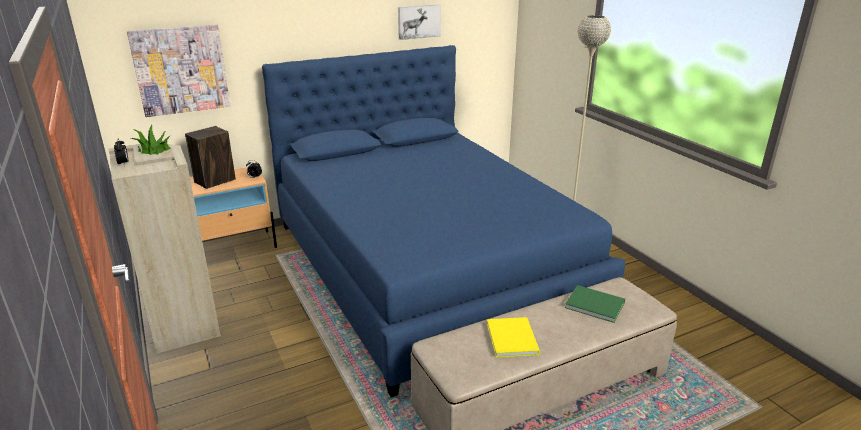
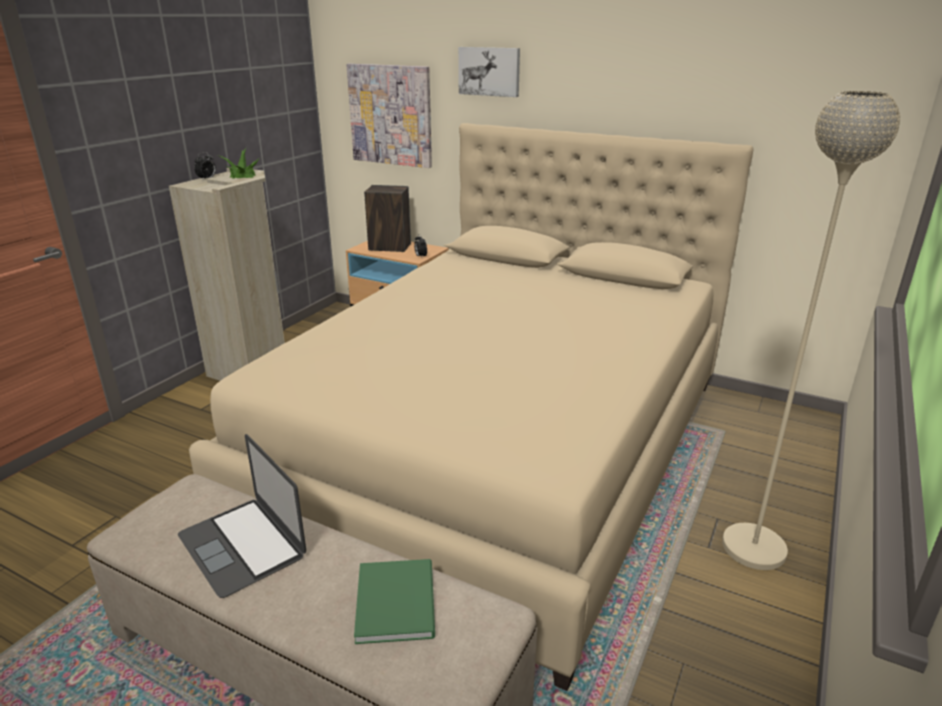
camera: 55 degrees right, 0 degrees up
(418, 21) = (701, 97): picture -> picture (489, 71)
(427, 267) = (501, 449): blue bed -> beige bed
(513, 337) = (242, 545): yellow book -> laptop

